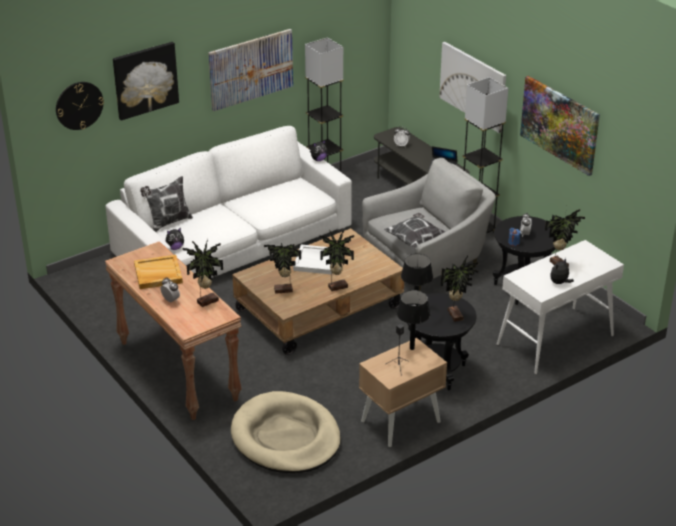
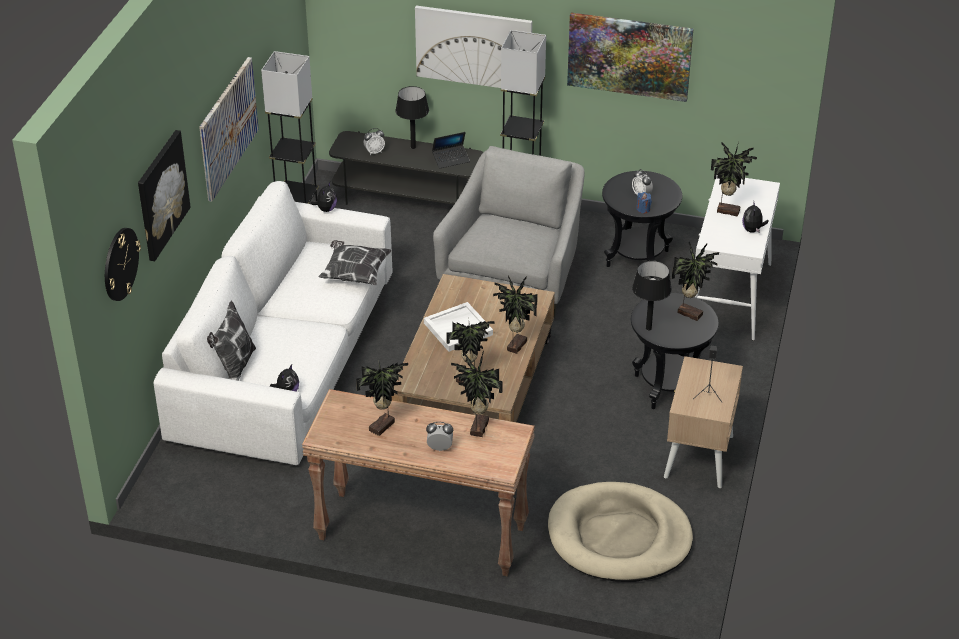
camera: 40 degrees left, 5 degrees up
(158, 274) = (383, 427): beige tray -> potted plant
(411, 348) = (695, 369): black table lamp -> black table lamp (413, 147)
(415, 240) = (530, 254): pillow -> pillow (354, 274)

